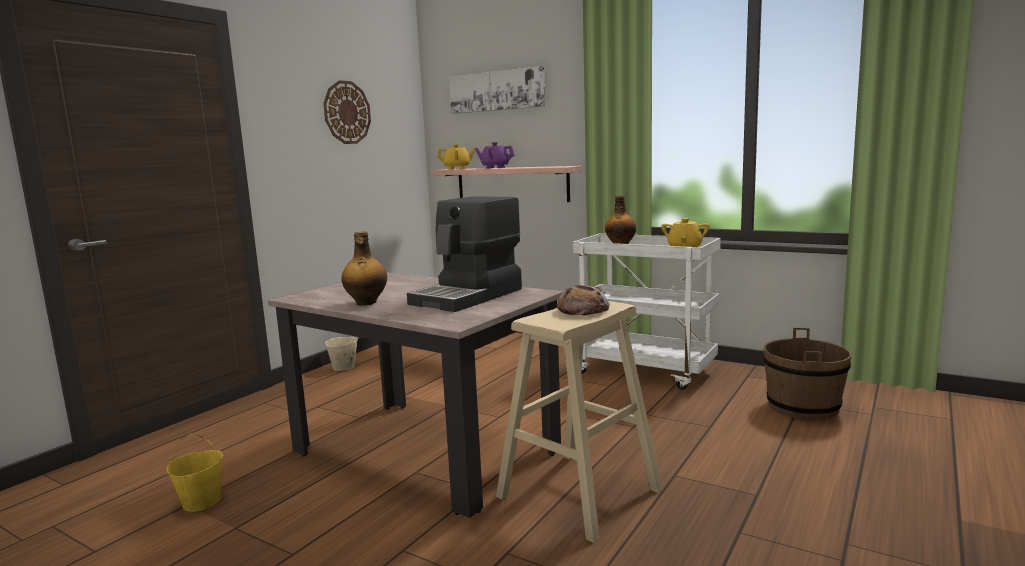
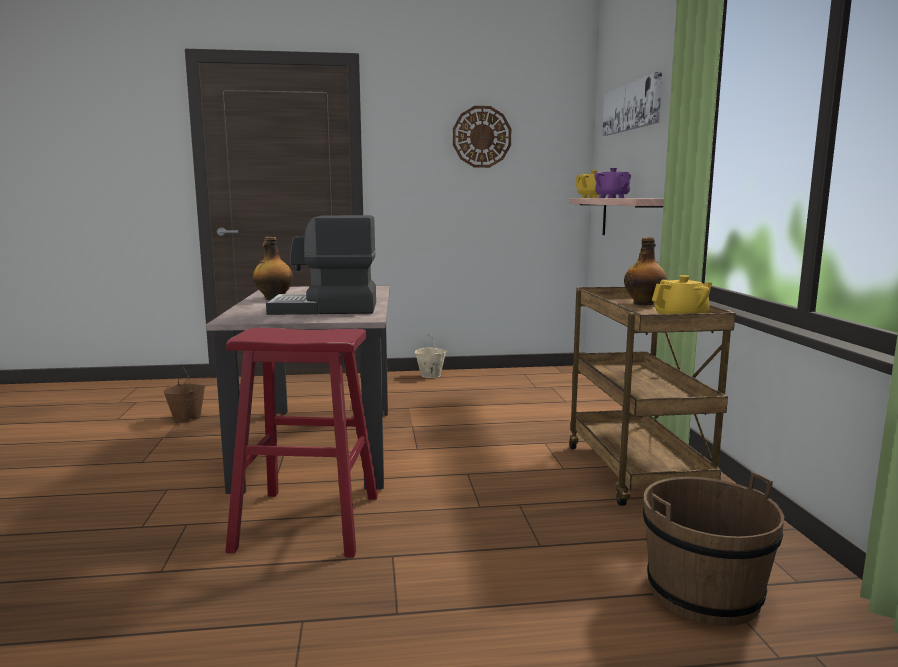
camera: 50 degrees right, 0 degrees up
(202, 501) = (187, 418): yellow bucket -> brown bucket
(579, 493) = (307, 522): beige stool -> red stool
(583, 309) = (312, 334): bread -> none
(646, 371) = (637, 474): white cart -> brown cart

